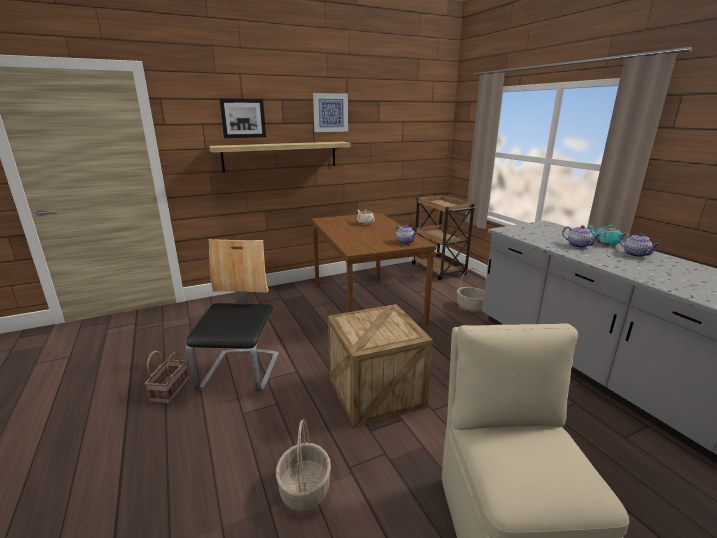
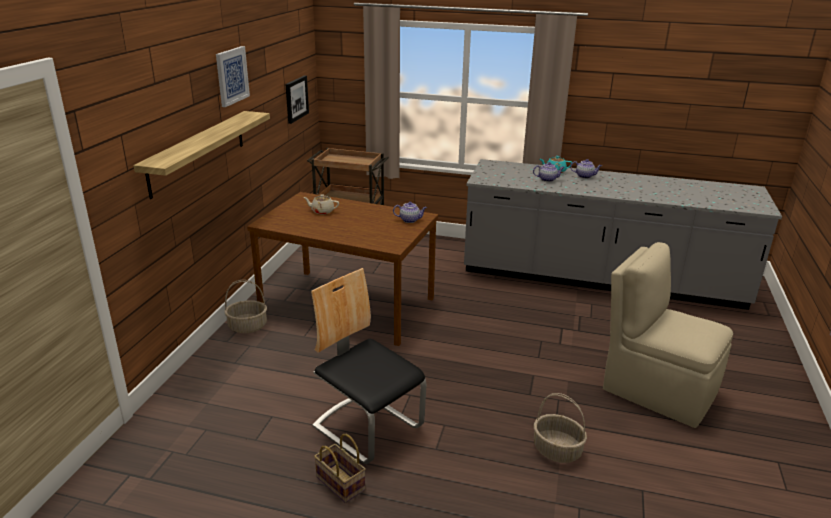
camera: 50 degrees left, 5 degrees up
(243, 118) = (160, 111): picture -> picture (296, 99)
(376, 392) = (490, 370): crate -> none
(471, 307) = (436, 265): basket -> basket (248, 326)

